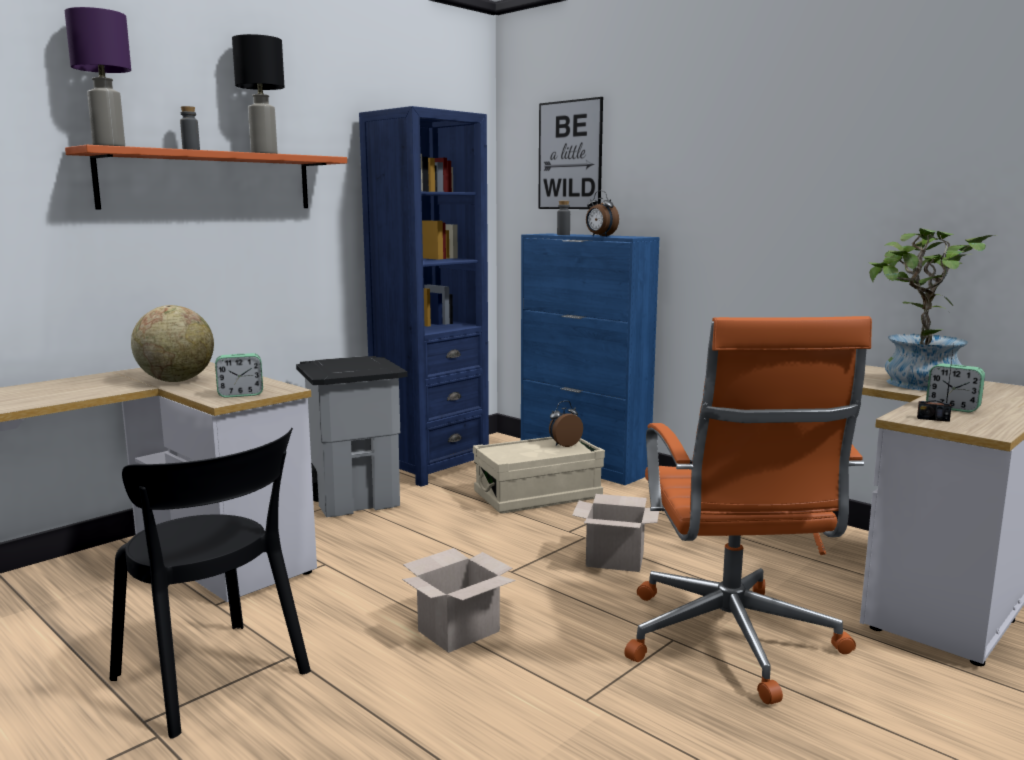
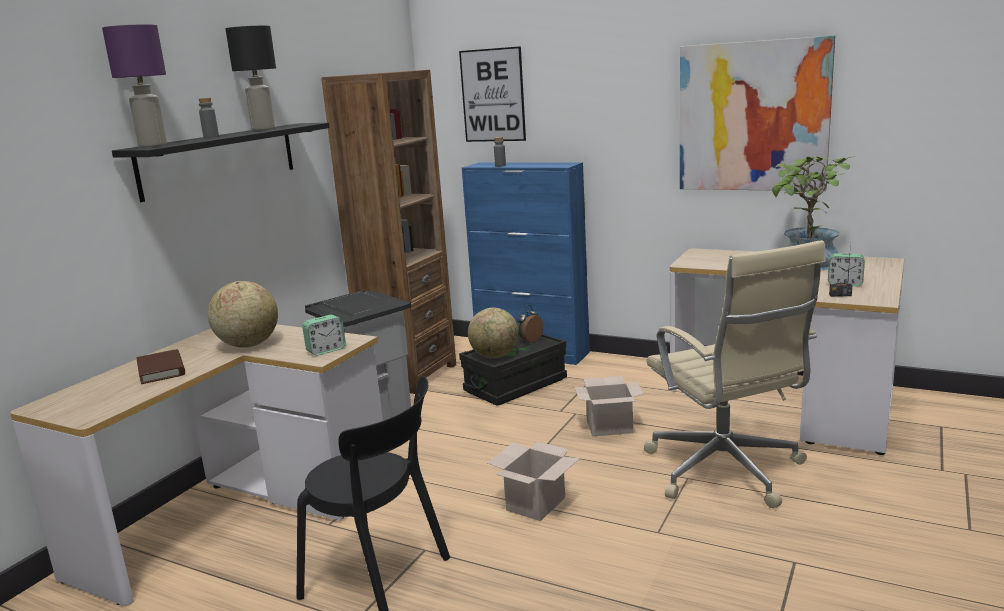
camera: 15 degrees left, 5 degrees up
(64, 390) = (161, 370): none -> brown book
(209, 181) = (220, 159): orange shelf -> black shelf
(430, 466) = (409, 375): blue bookcase -> brown bookcase
(511, 454) = (495, 356): none -> globe
(537, 495) = (515, 385): beige storage box -> black storage box
(600, 236) = (536, 166): alarm clock -> none
(730, 642) = (725, 472): orange office chair -> beige office chair
(869, 184) = (753, 117): none -> picture

